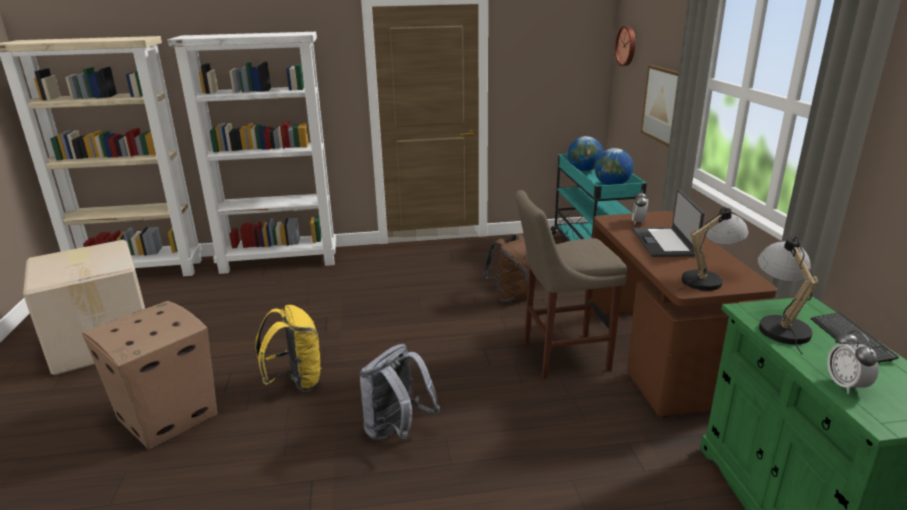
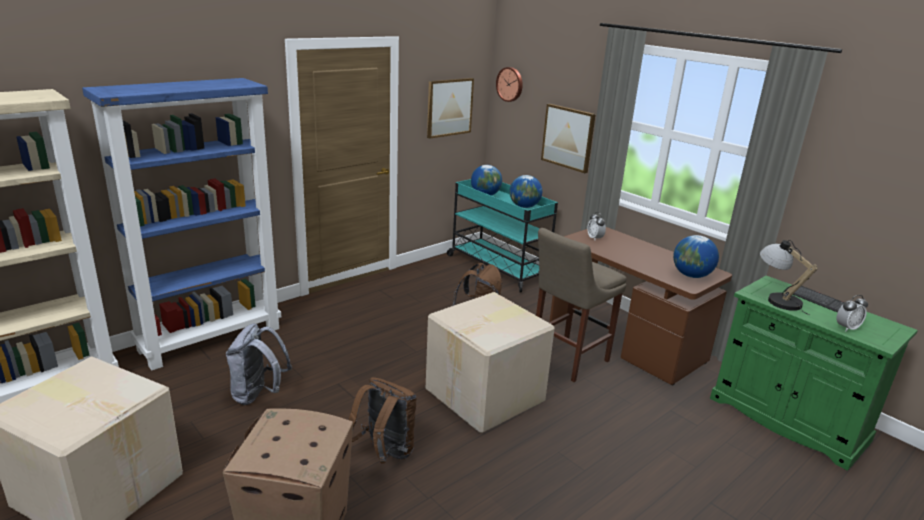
camera: 35 degrees left, 0 degrees up
(280, 261) = (211, 338): white bookcase -> blue bookcase
(296, 382) = (384, 453): yellow backpack -> brown backpack
(397, 431) = (519, 462): grey backpack -> grey backpack (258, 395)
(438, 364) = (486, 395): none -> cardboard box
(555, 71) = (449, 107): none -> picture
(664, 242) = (631, 252): laptop -> none
(708, 279) = (691, 275): table lamp -> globe
(846, 385) = (846, 328): alarm clock -> alarm clock turned 75 degrees counterclockwise

